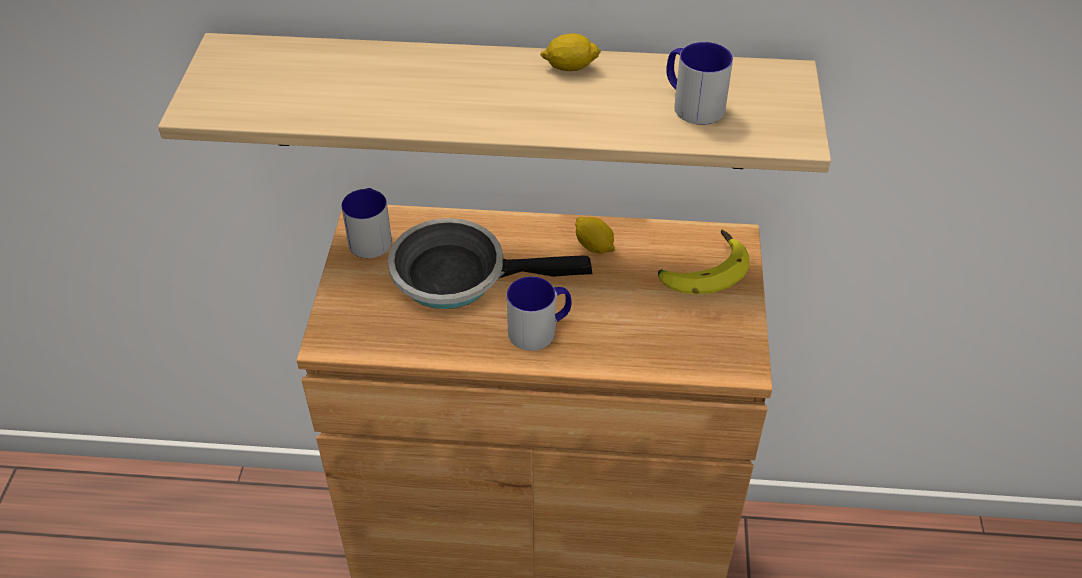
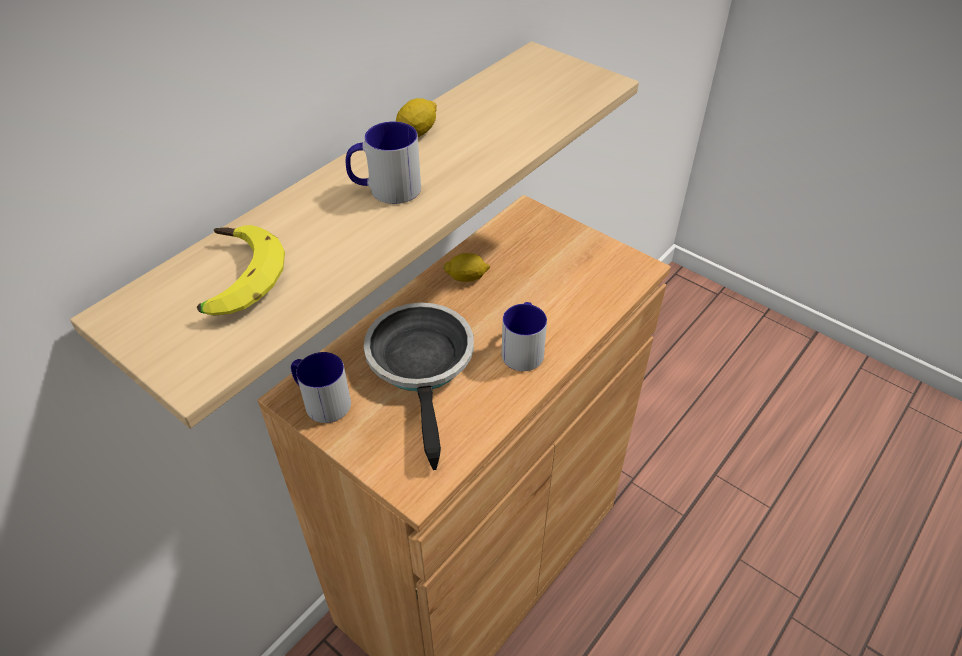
camera: 55 degrees left, 0 degrees up
(459, 275) = (422, 366): frying pan -> frying pan turned 135 degrees clockwise
(691, 104) = (524, 103): mug -> mug (385, 189)
(701, 270) = (540, 240): banana -> banana (234, 280)

